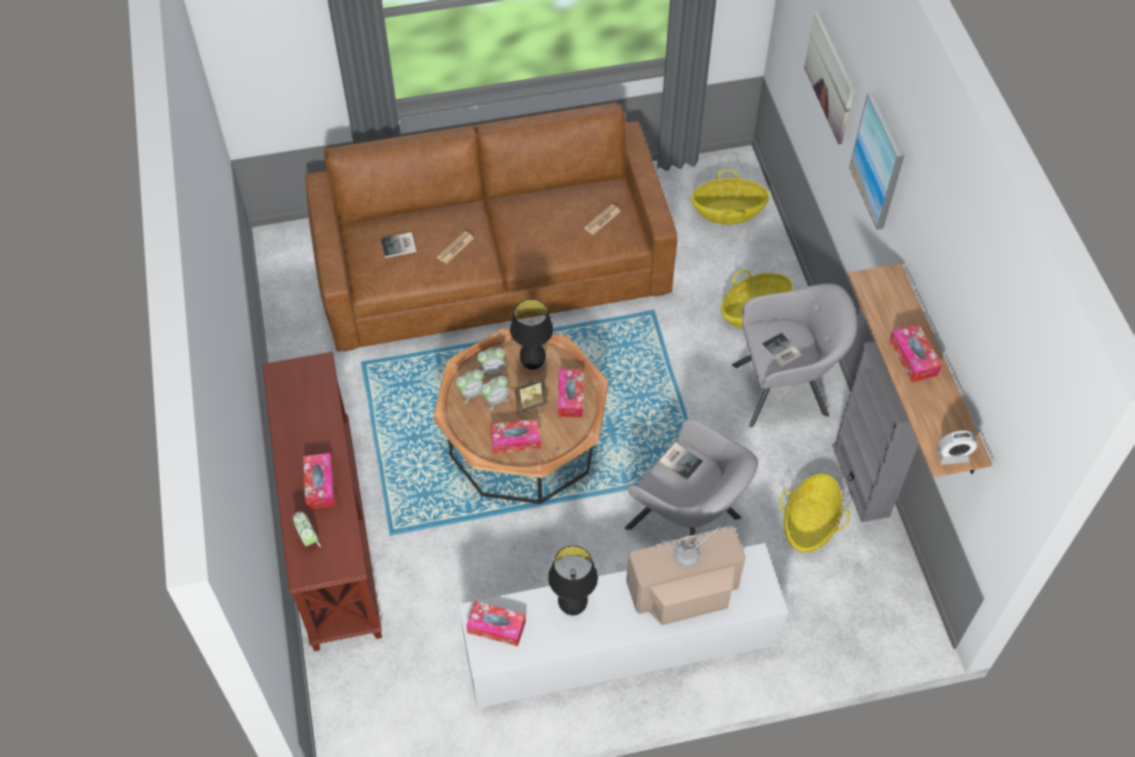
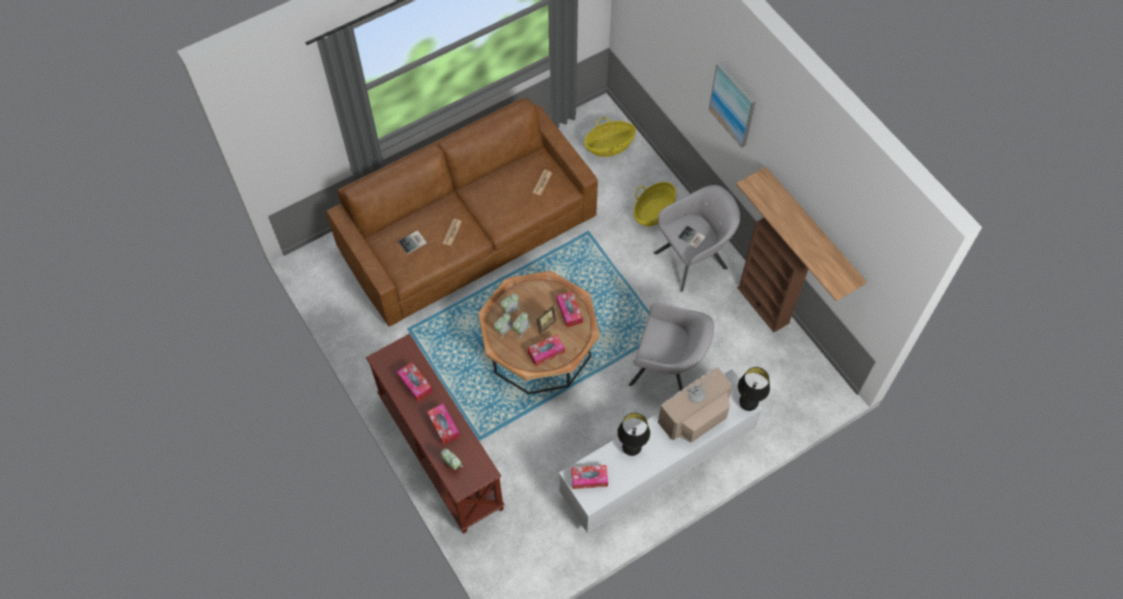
camera: 20 degrees left, 5 degrees up
(532, 364) = (535, 297): black table lamp -> black table lamp (747, 405)
(680, 460) = (657, 331): book -> none
(809, 524) = (742, 344): basket -> none
(830, 77) = (676, 51): picture -> none
(861, 480) = (763, 305): grey bookcase -> brown bookcase
(913, 358) = (796, 228): tissue box -> tissue box (415, 384)
(952, 456) = (842, 284): alarm clock -> none

